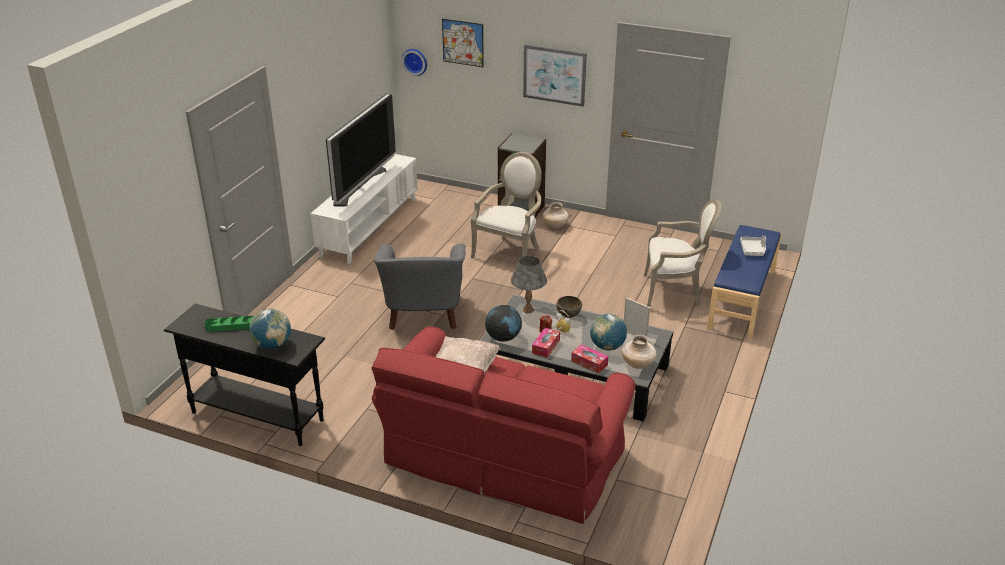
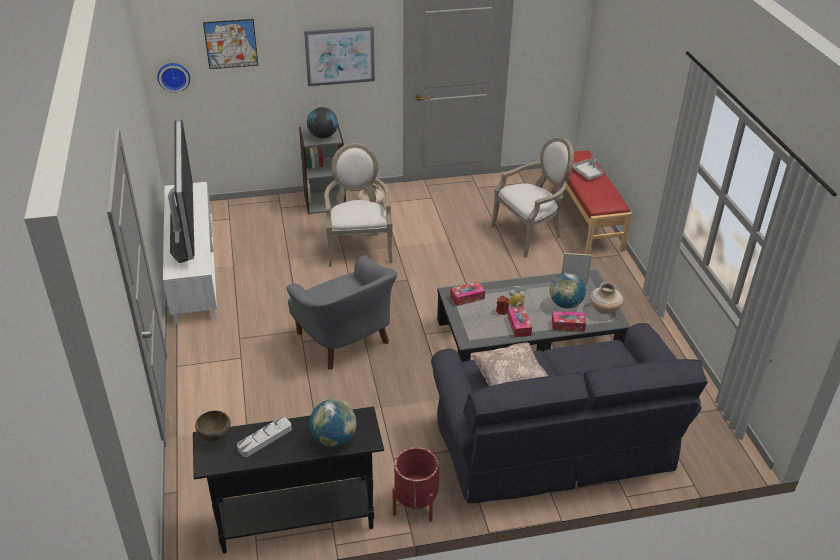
camera: 35 degrees left, 5 degrees up
(230, 326) = (265, 439): green tray -> grey tray
(349, 444) = (415, 502): none -> red planter
(502, 457) = (555, 445): red sofa -> black sofa
(503, 338) = (476, 333): globe -> globe (323, 136)
(528, 310) = (467, 297): grey table lamp -> tissue box
(568, 316) = (505, 289): brown bowl -> brown bowl (214, 437)
(743, 299) = (584, 219): blue bench -> red bench

